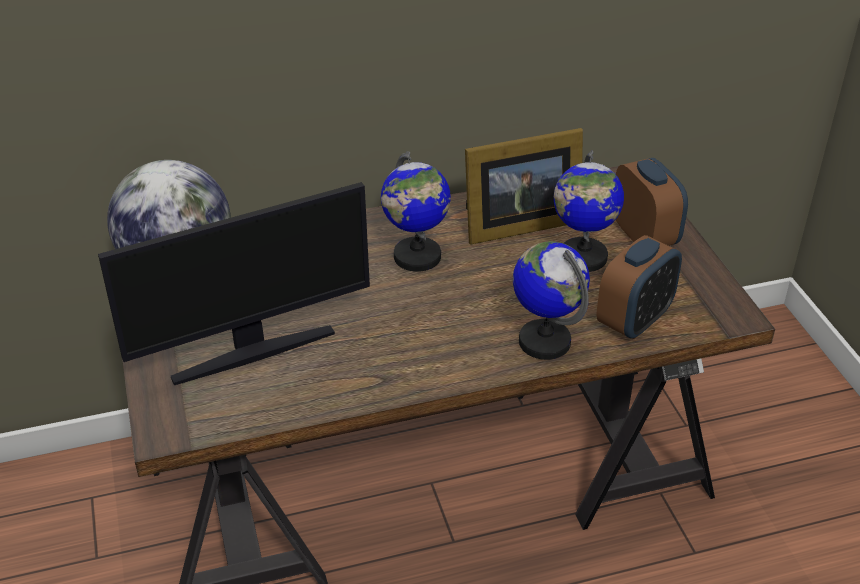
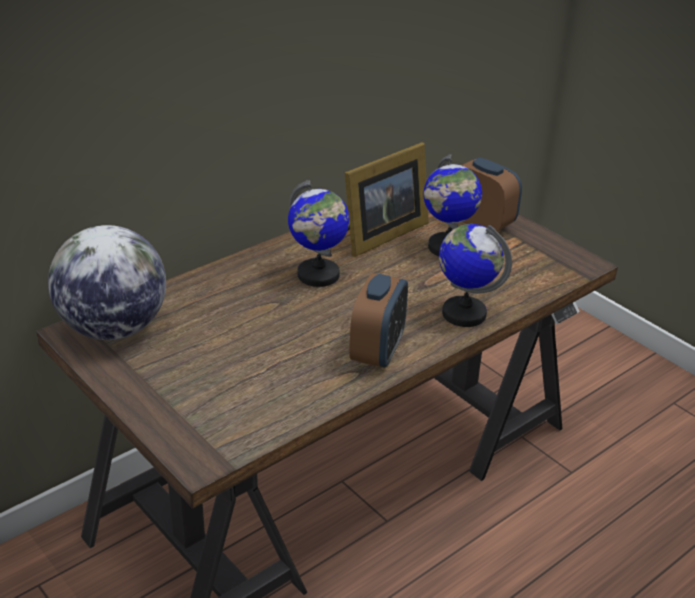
camera: 25 degrees left, 5 degrees down
(252, 352) = (232, 379): monitor -> none
(634, 320) = (518, 283): alarm clock -> alarm clock (377, 352)

